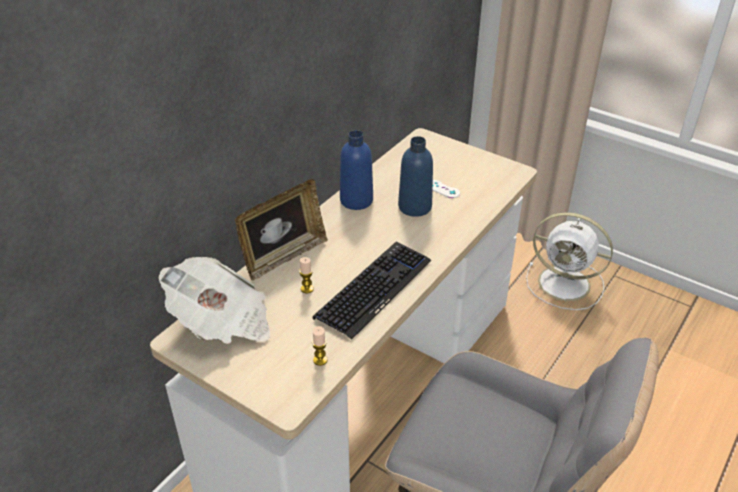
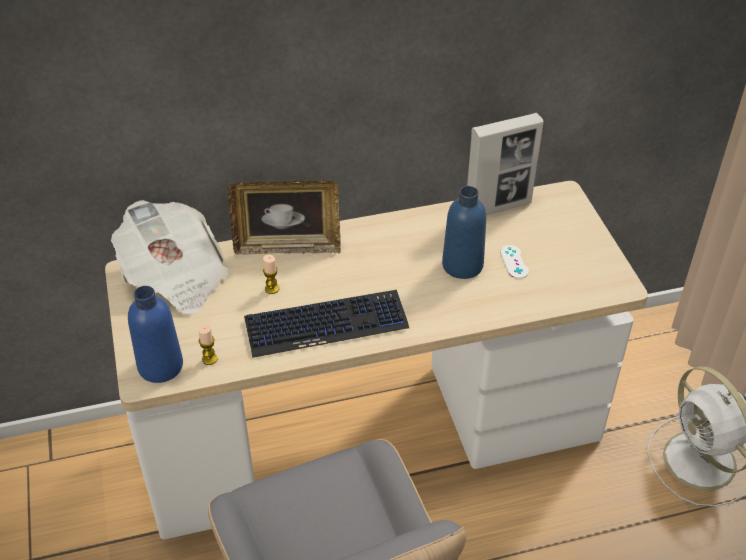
camera: 40 degrees right, 5 degrees up
(356, 200) = (414, 227): blue bottle -> blue bottle (160, 366)
(393, 163) = (498, 206): none -> picture frame

